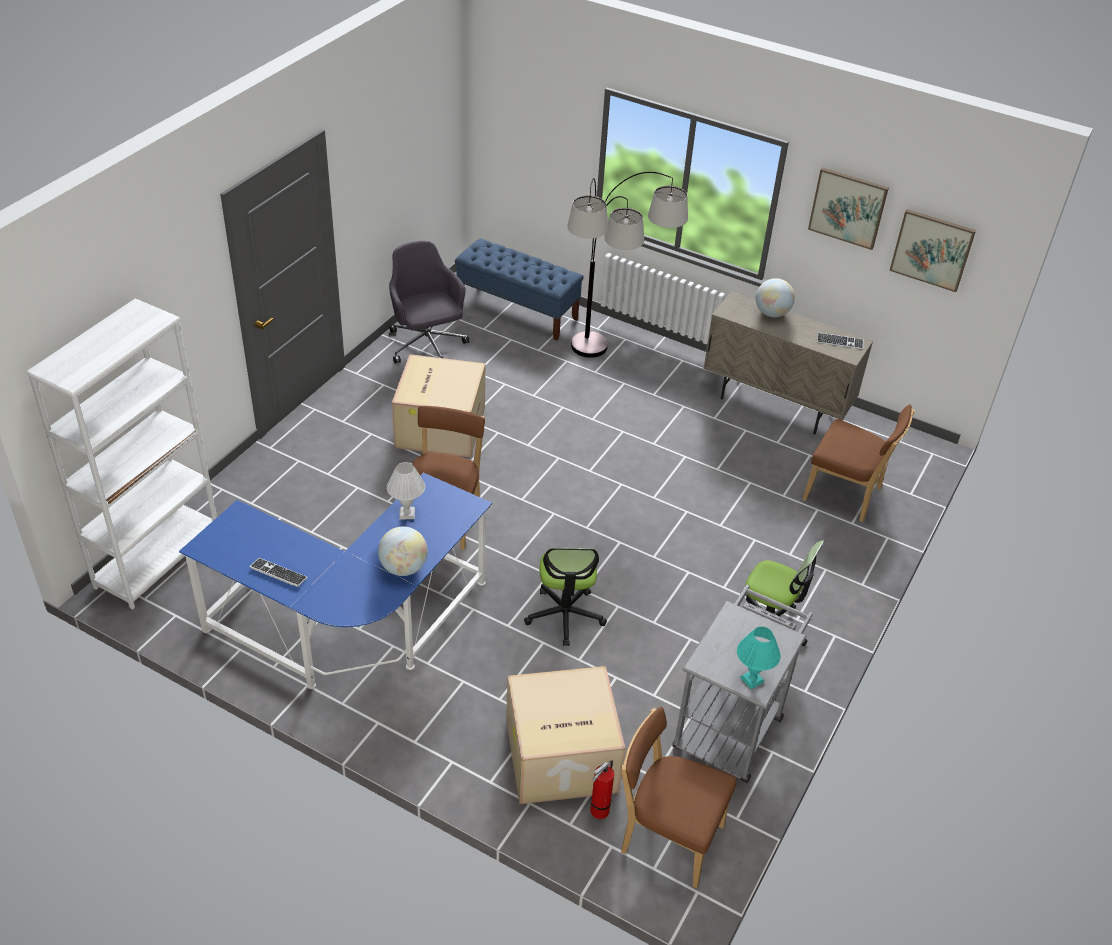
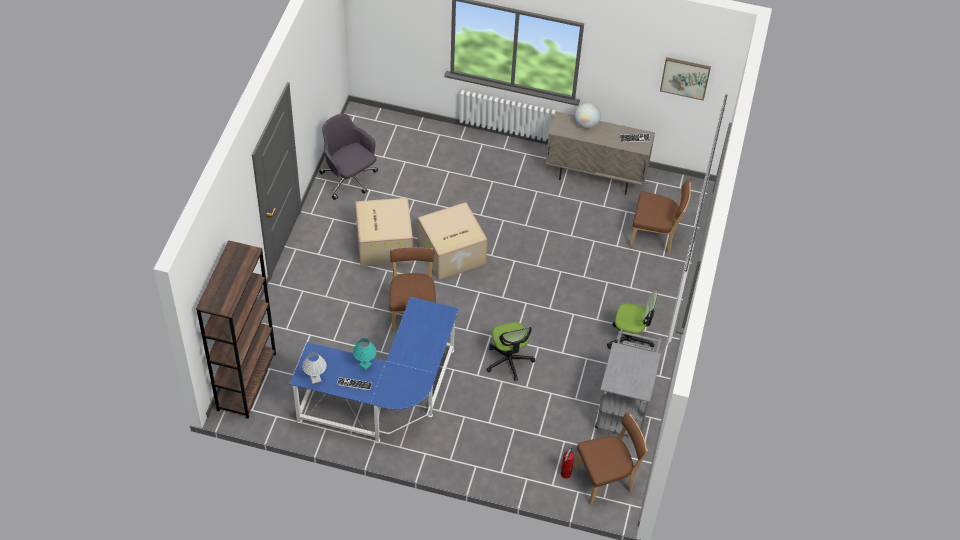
camera: 15 degrees left, 10 degrees up
(158, 559) = (247, 381): white bookcase -> brown bookcase
(403, 568) = (424, 364): globe -> none
(406, 513) = (411, 327): white table lamp -> white table lamp (315, 378)
(518, 311) = (401, 135): blue bench -> none
(560, 757) = (534, 449): cardboard box -> cardboard box (451, 254)
(604, 374) = (477, 176): floor lamp -> none
(667, 837) = (606, 479): brown chair -> brown chair turned 150 degrees clockwise
(752, 679) = (639, 387): turquoise table lamp -> turquoise table lamp (365, 364)
(848, 207) = (628, 57): picture -> none

